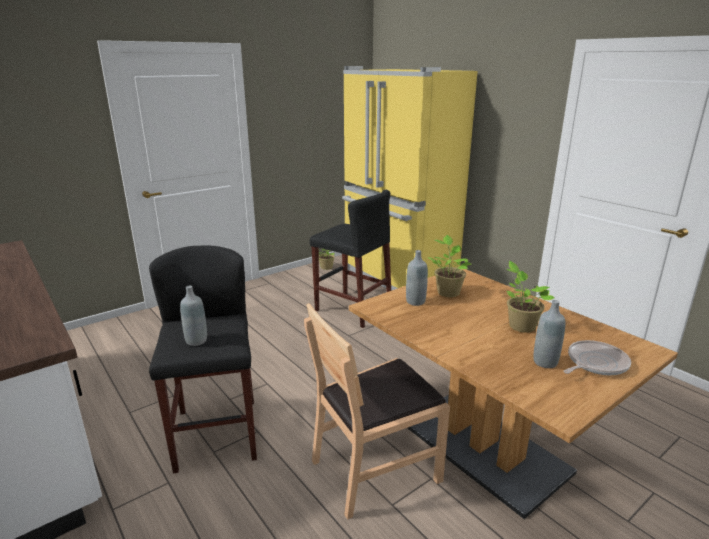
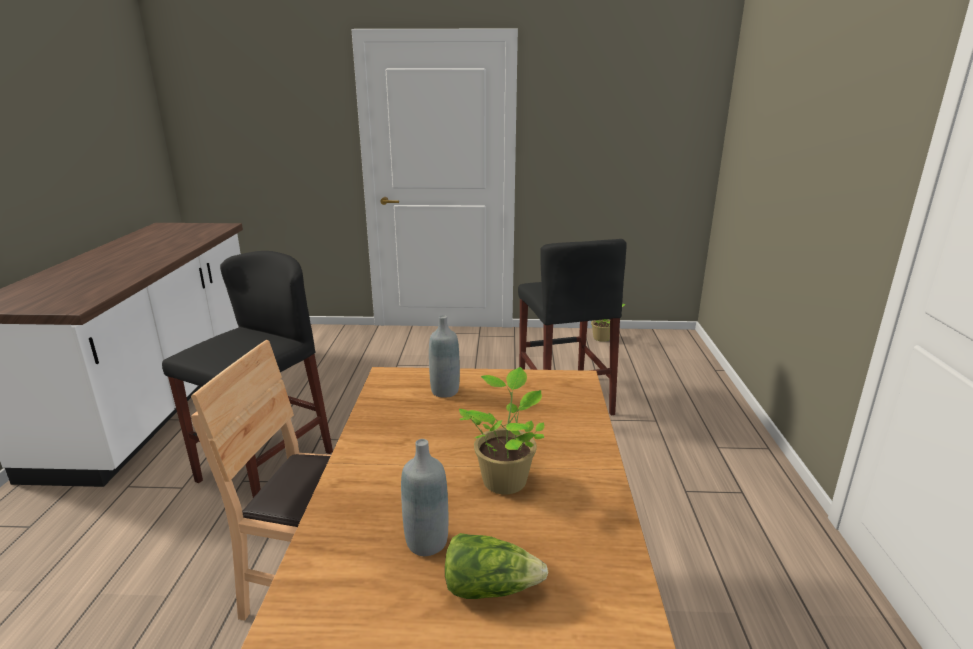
camera: 40 degrees right, 0 degrees up
(196, 341) = (219, 351): grey bottle -> none
(397, 278) = (677, 380): yellow fridge -> none
(448, 292) = (508, 395): potted plant -> none
(594, 363) = (490, 588): frying pan -> lettuce

